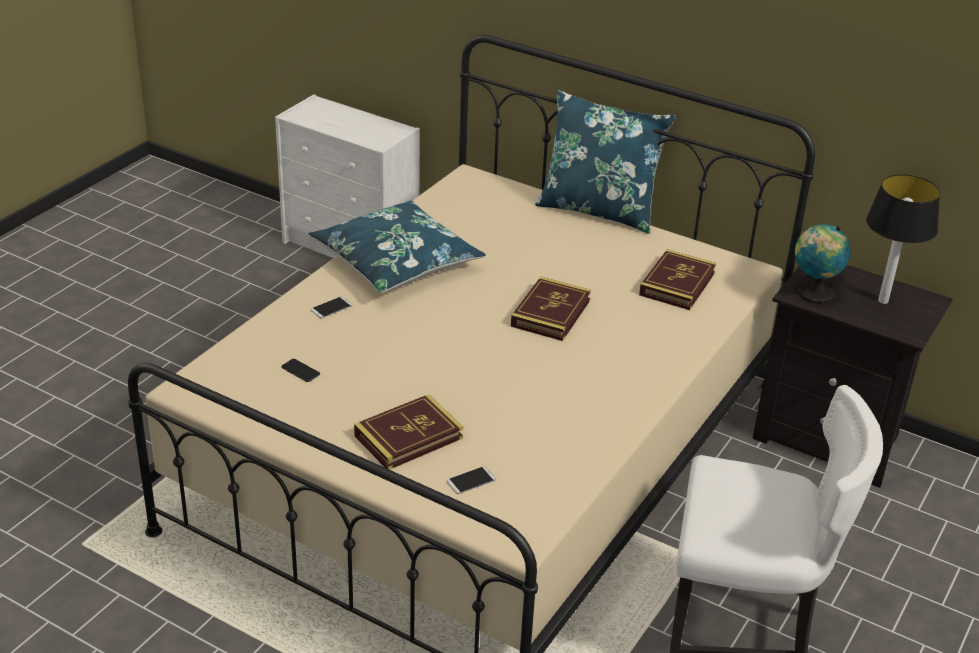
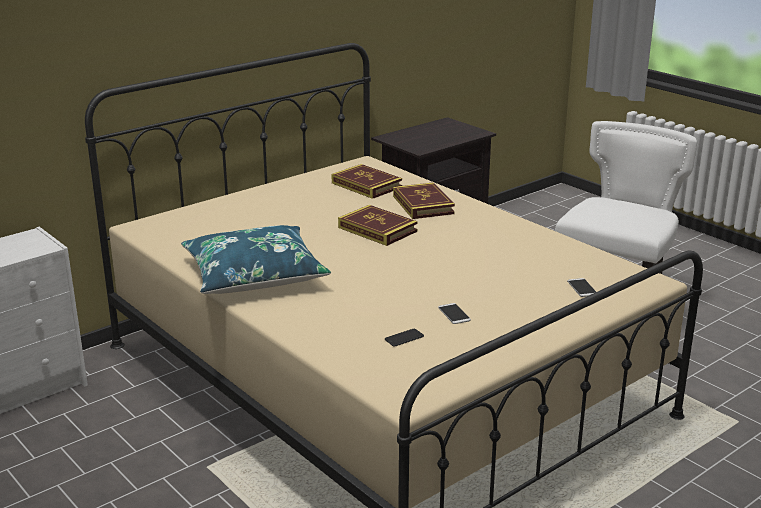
camera: 70 degrees left, 10 degrees down
(331, 308) = (310, 312): phone -> phone (454, 314)
(408, 437) = (519, 303): book -> book (423, 205)
(598, 210) = (242, 191): blue pillow -> none
(813, 293) = (421, 145): globe -> none
(882, 300) = (440, 131): table lamp -> none

